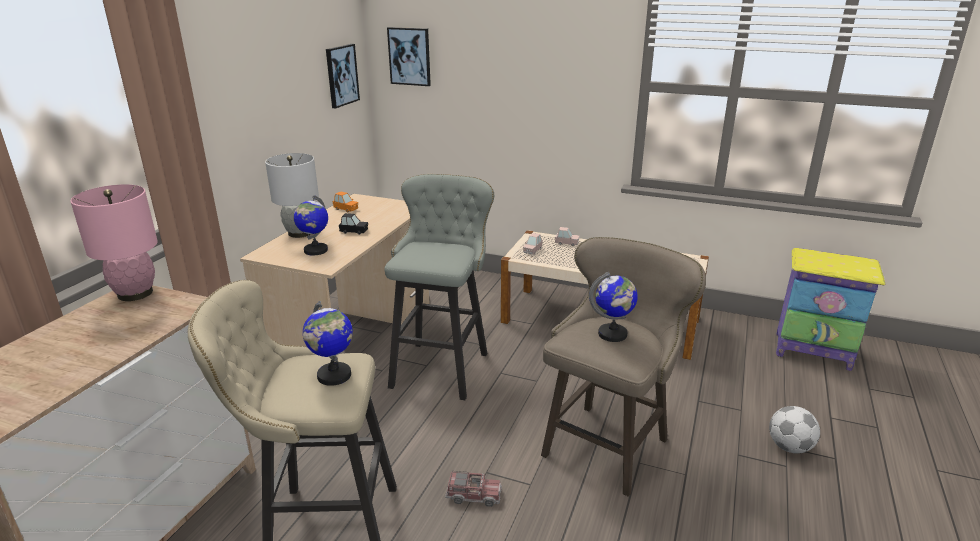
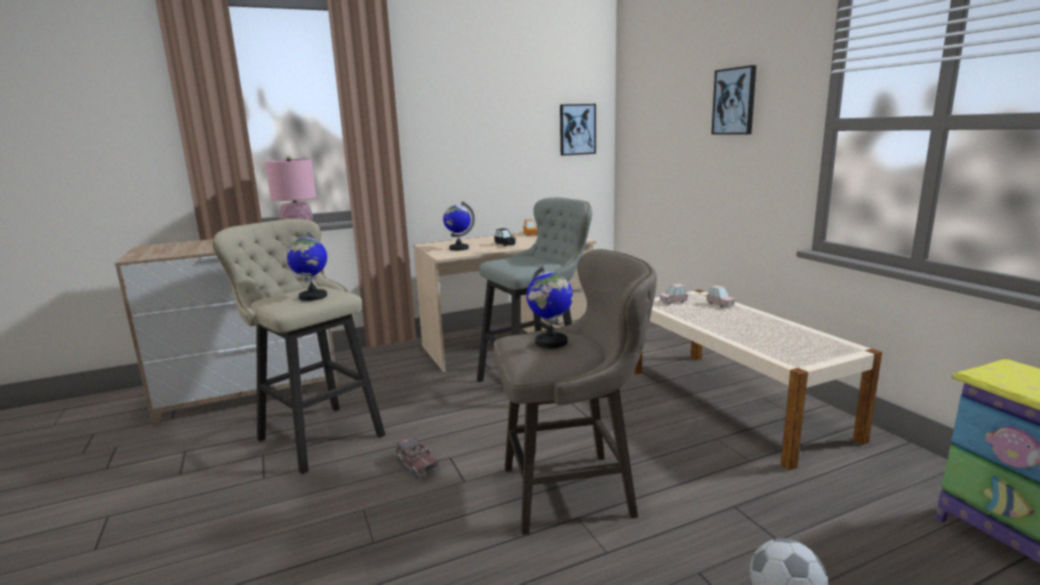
camera: 45 degrees right, 10 degrees down
(300, 233) = (472, 240): white table lamp -> none
(410, 56) = (640, 114): picture -> picture (734, 101)

